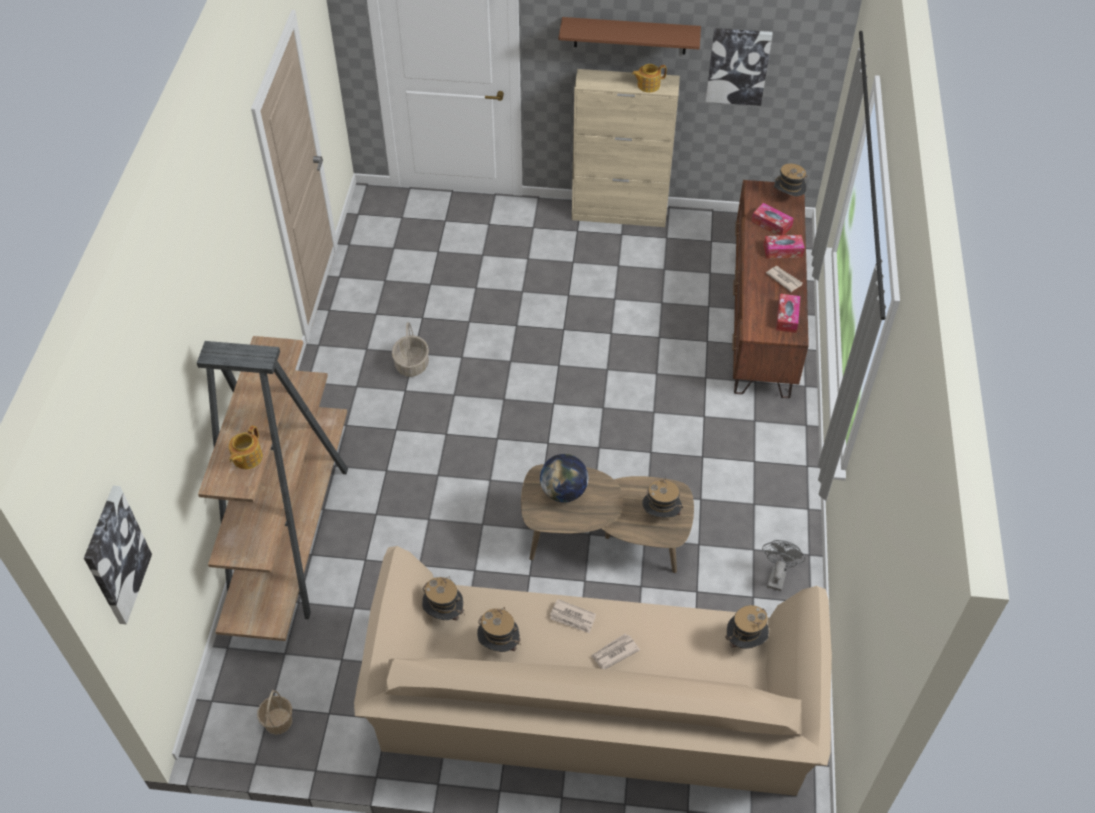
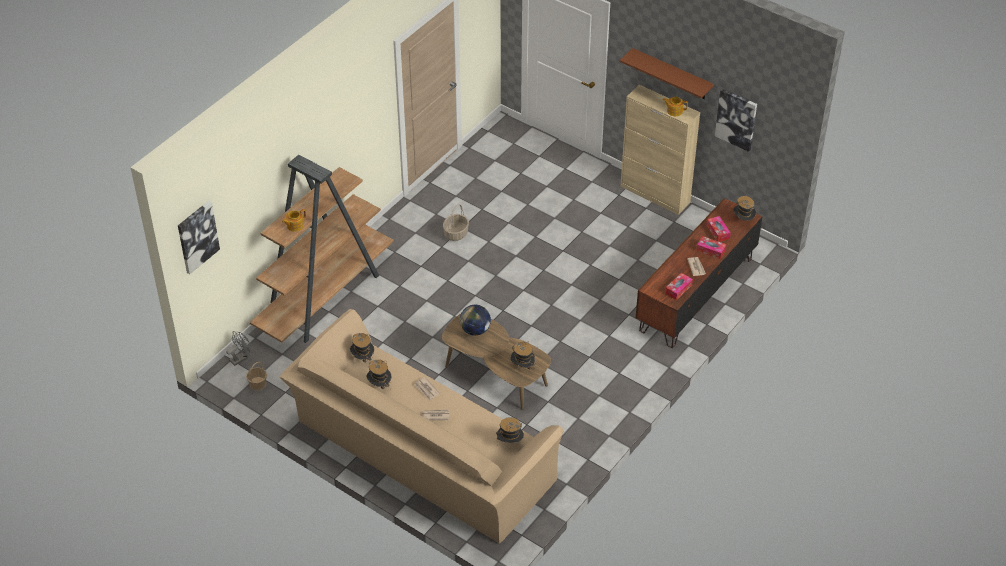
camera: 30 degrees right, 5 degrees down
(777, 575) = (580, 437): grey fan -> grey fan (240, 358)

